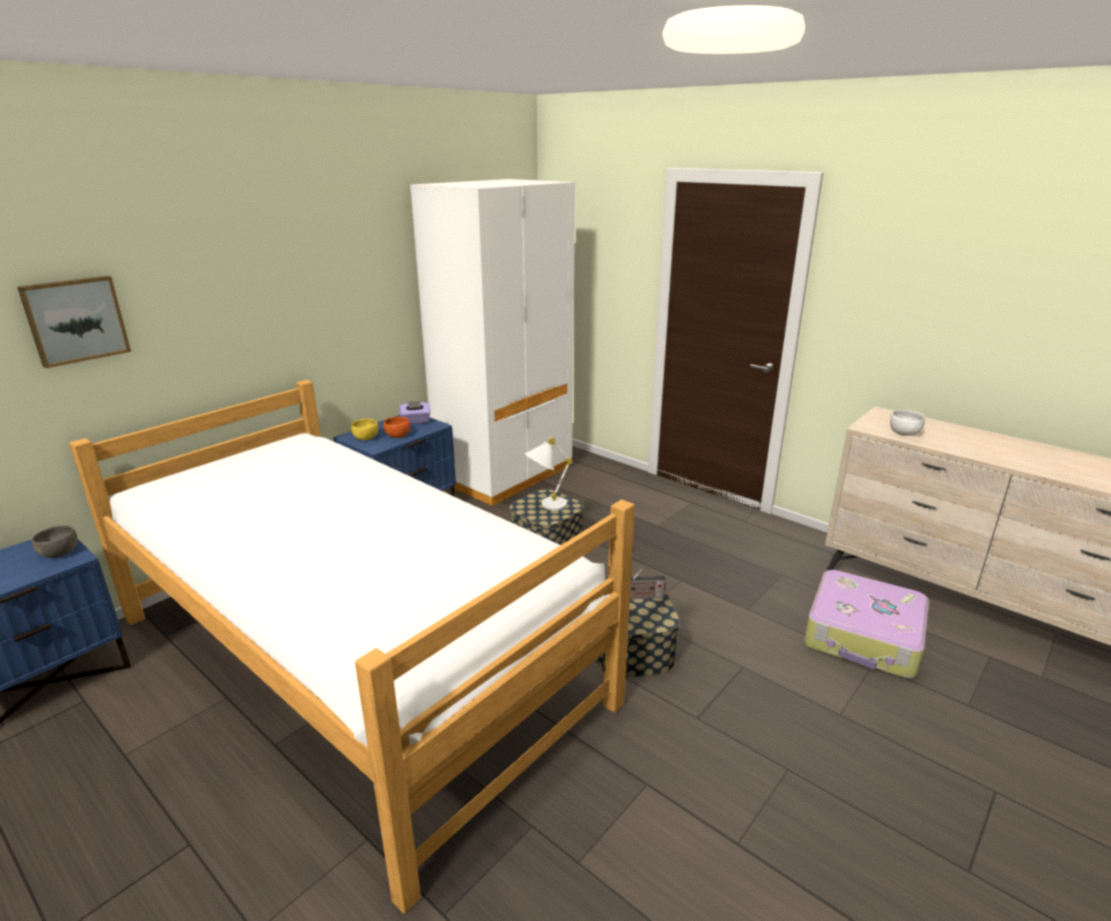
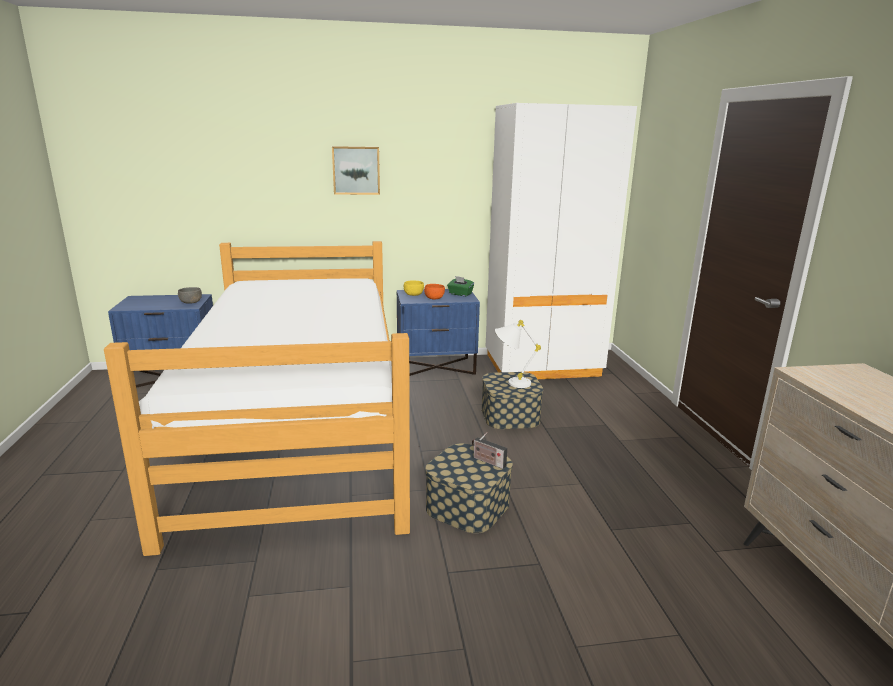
camera: 40 degrees right, 5 degrees down
(75, 320) = (238, 170): picture -> picture (356, 170)
(416, 421) = (460, 294): purple tissue box -> green tissue box
(864, 637) = (705, 610): suitcase -> none
(904, 433) = (844, 389): white bowl -> none

